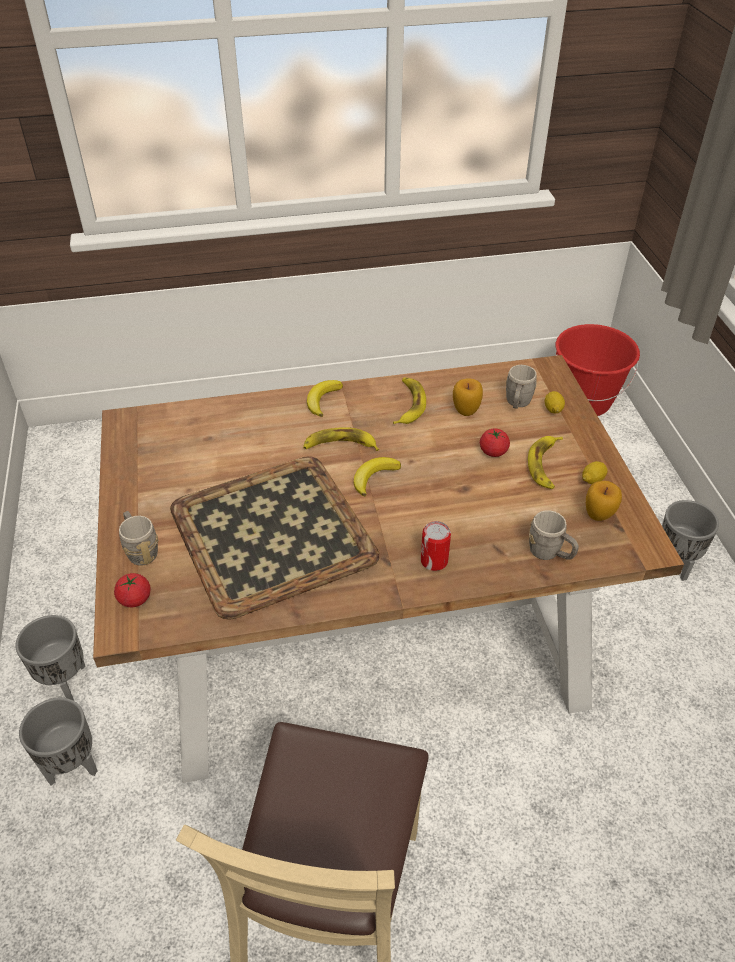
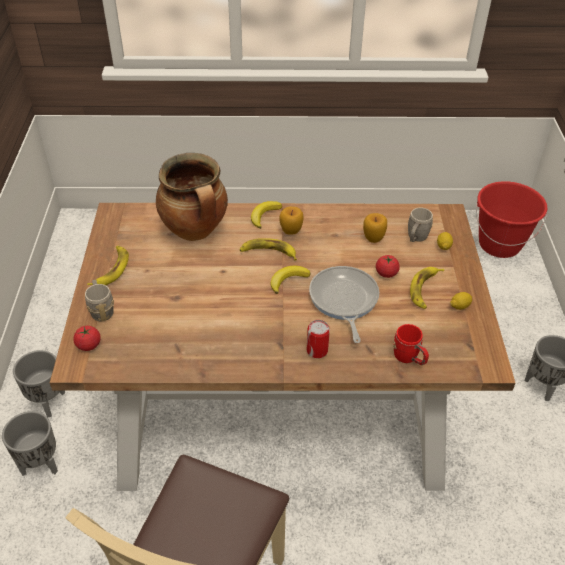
camera: 10 degrees right, 0 degrees up
(240, 431) = (196, 231): none -> cooking pot
(273, 531) = (201, 310): tray -> none
(408, 404) = (329, 227): banana -> banana (111, 269)
(450, 493) = (343, 300): none -> frying pan
(550, 553) = (409, 358): grey mug -> red mug
(598, 515) = (456, 335): apple -> apple (291, 231)

